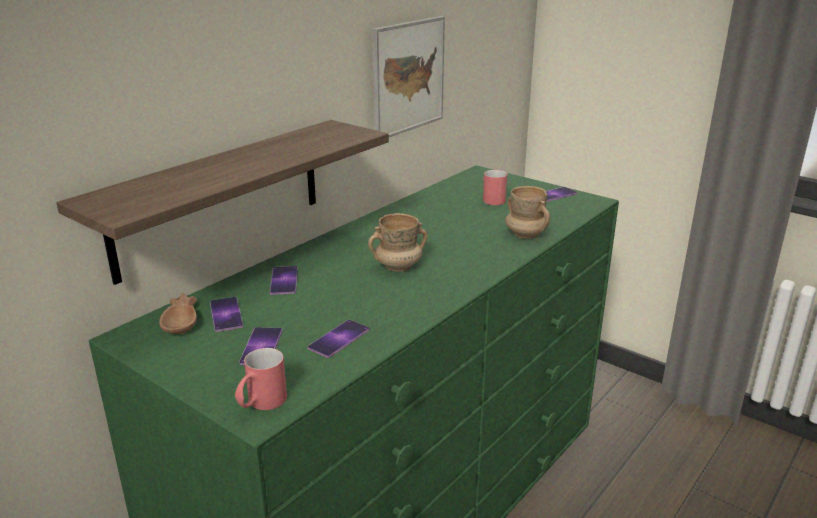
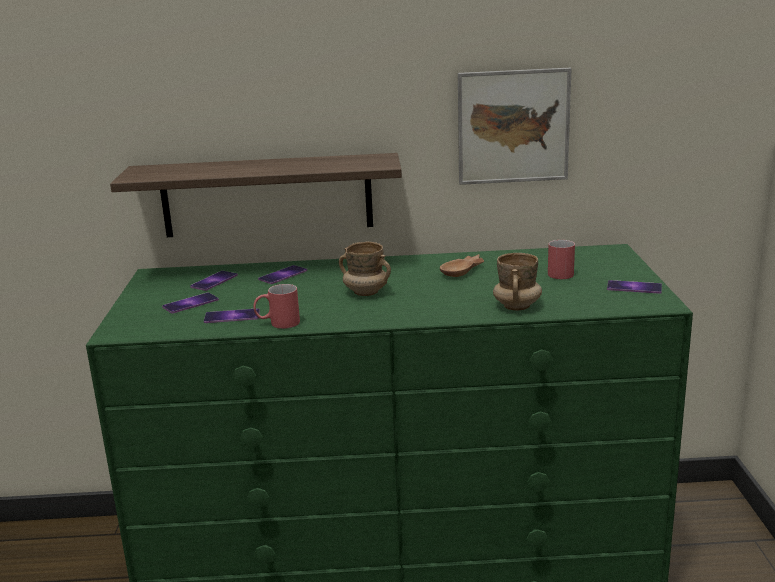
camera: 50 degrees right, 5 degrees down
(183, 319) = (191, 275): brown bowl -> brown bowl (464, 271)
(261, 404) = (127, 328): red mug -> red mug (277, 324)

